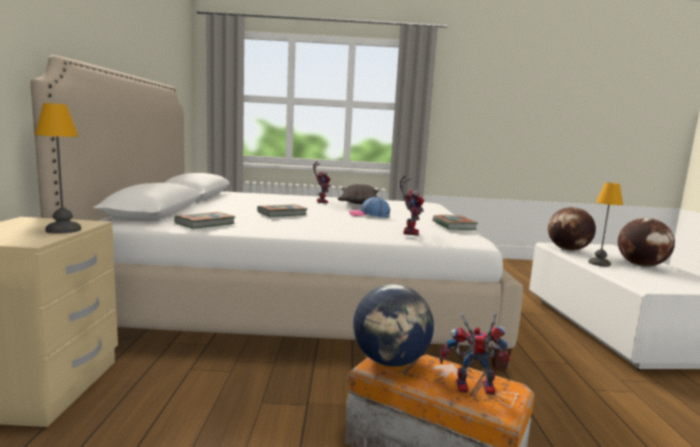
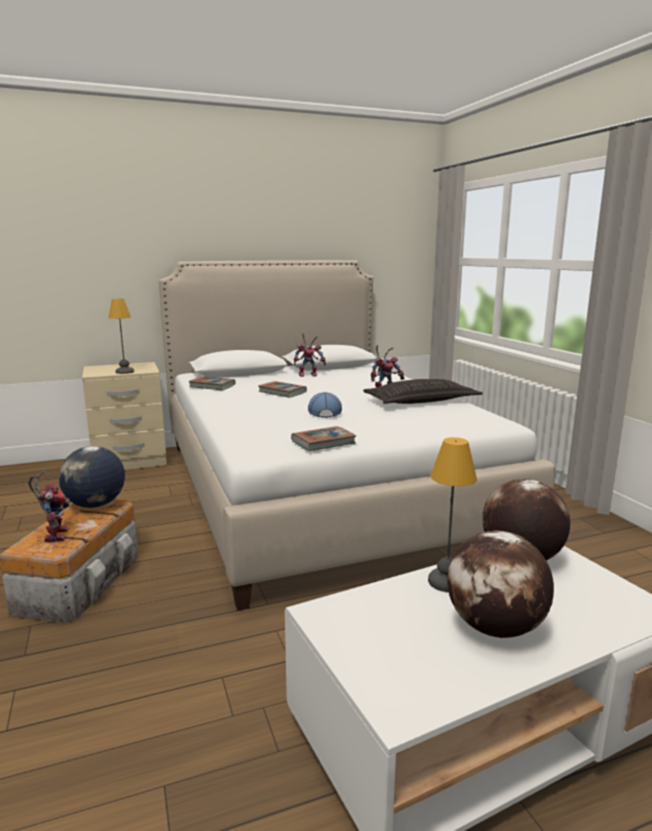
camera: 70 degrees right, 5 degrees up
(409, 232) = (249, 429): toy robot -> toy robot (309, 375)

